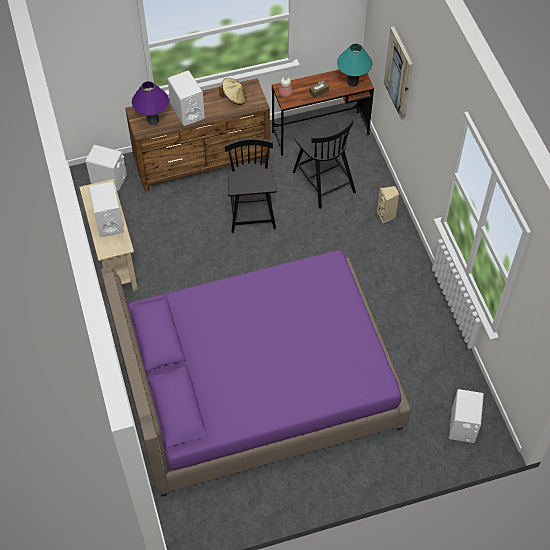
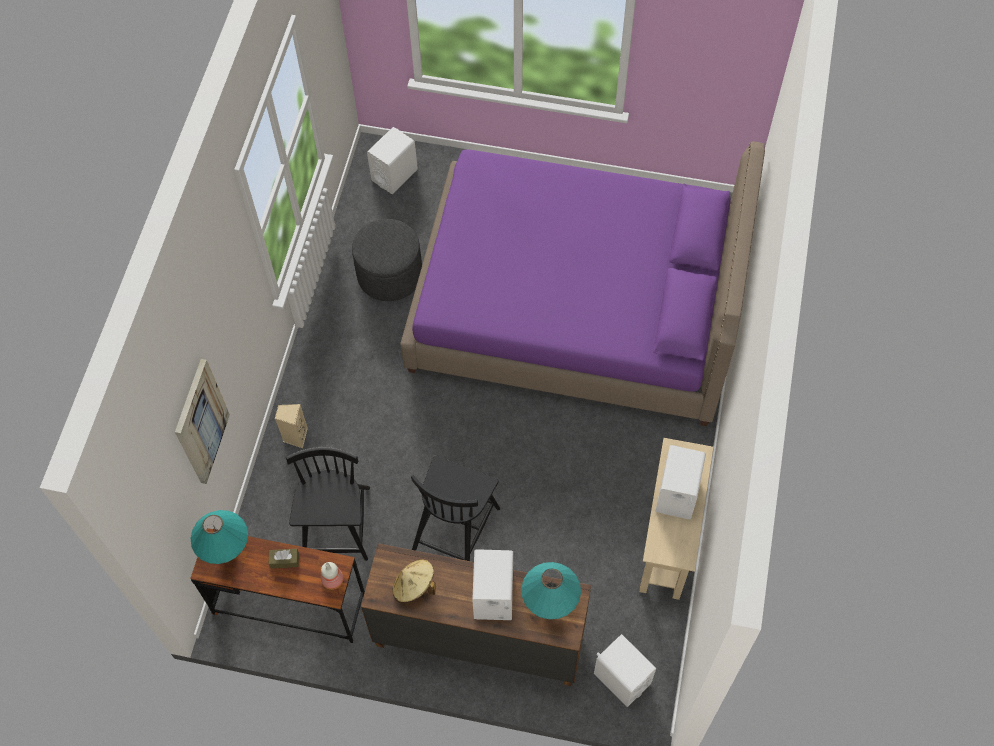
camera: 150 degrees left, 5 degrees up
(153, 120) = (550, 605): purple table lamp -> turquoise table lamp
(406, 345) = (390, 274): none -> grey ottoman

